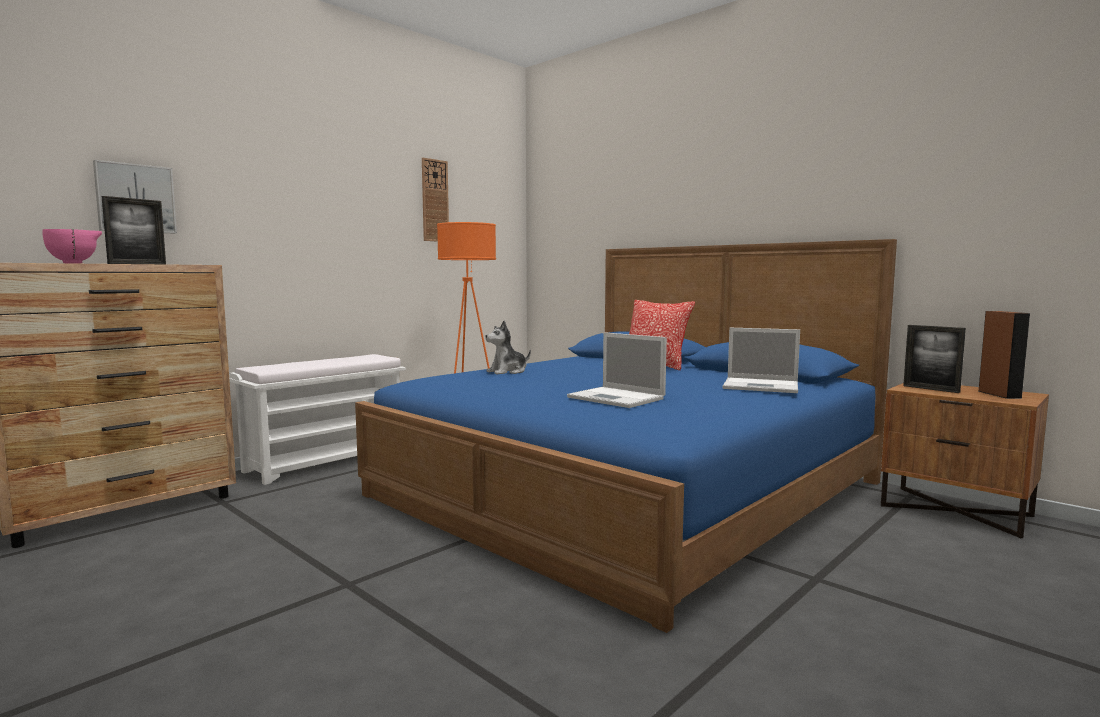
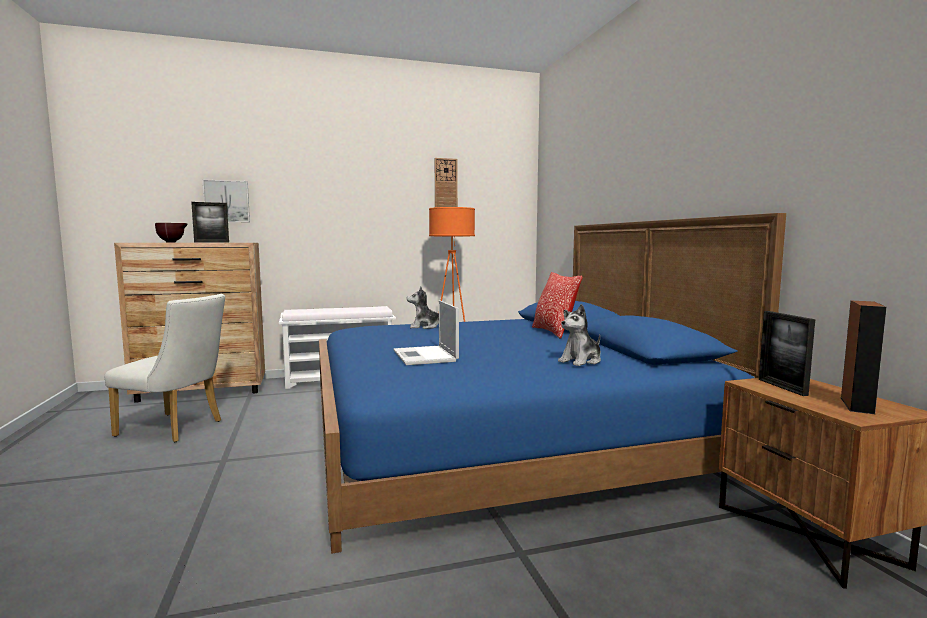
camera: 30 degrees right, 0 degrees up
(76, 263) = (172, 242): pink bowl -> brown bowl
(184, 565) = (176, 429): none -> white chair
(762, 386) = (581, 361): laptop -> plush toy

